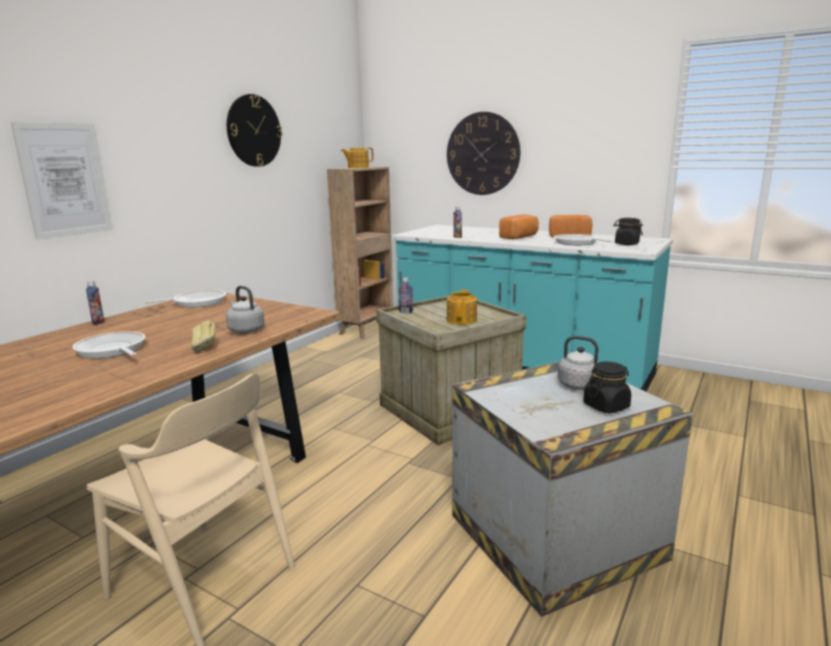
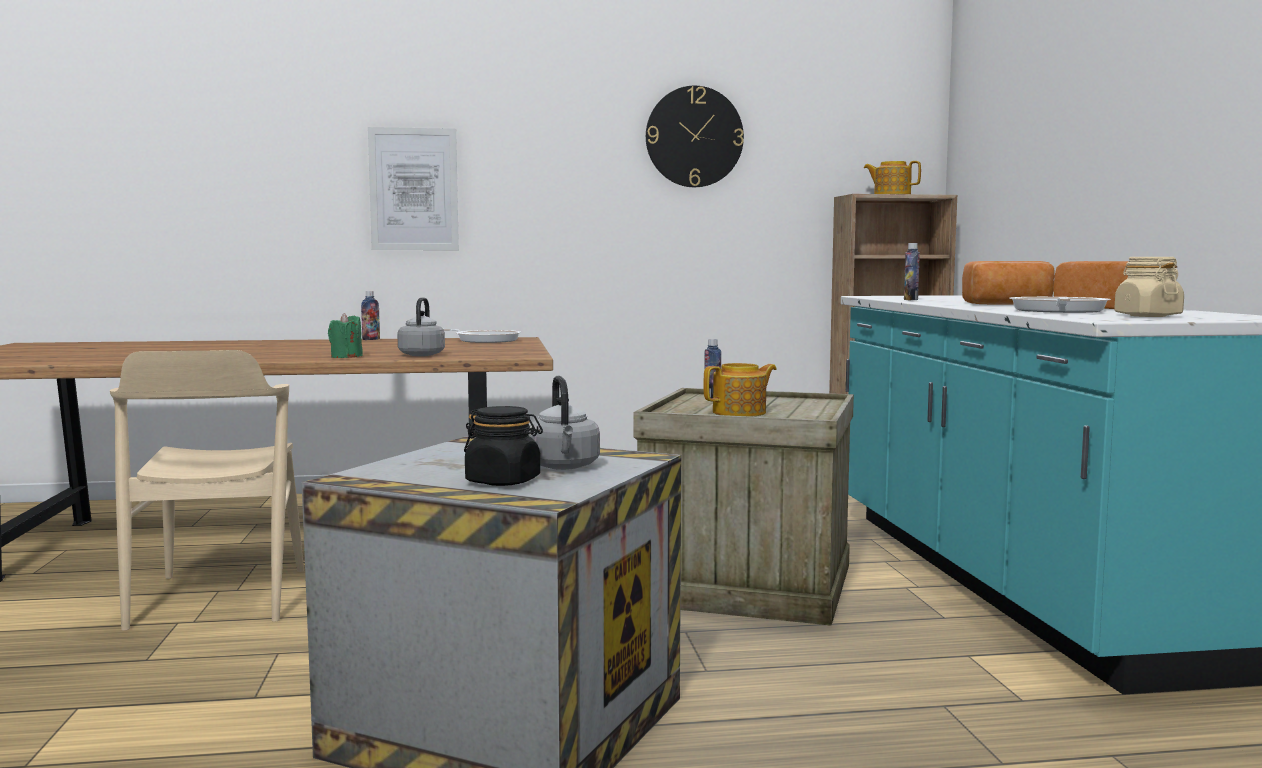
camera: 50 degrees right, 10 degrees down
(112, 350) = (302, 349): frying pan -> none
(205, 348) = (346, 357): bread -> green candle
(482, 154) = (1076, 157): wall clock -> none
(626, 244) = (1147, 316): black jar -> beige jar

